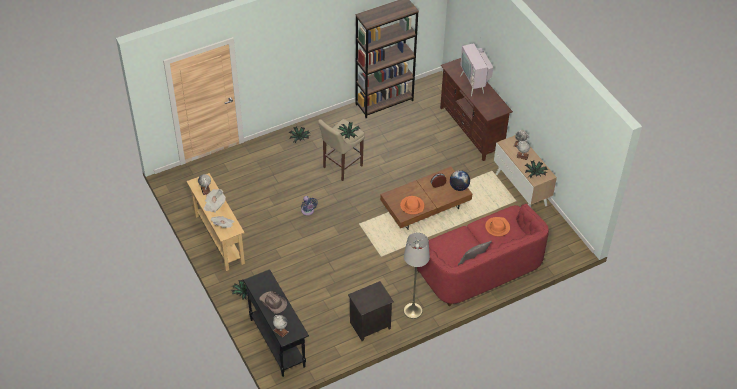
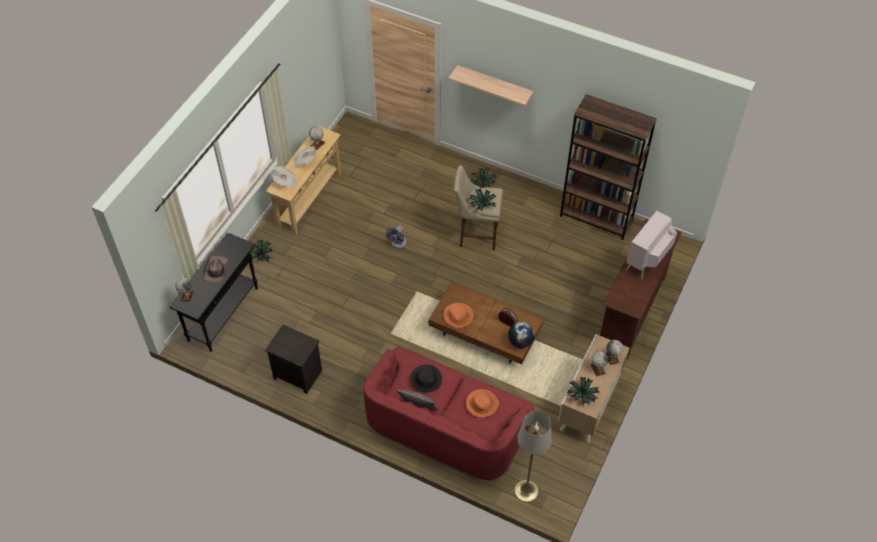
camera: 55 degrees right, 5 degrees up
(283, 57) = (494, 85): none -> shelf
(413, 311) = (343, 400): grey floor lamp -> grey floor lamp (526, 491)
(455, 244) = (426, 379): none -> black hat

